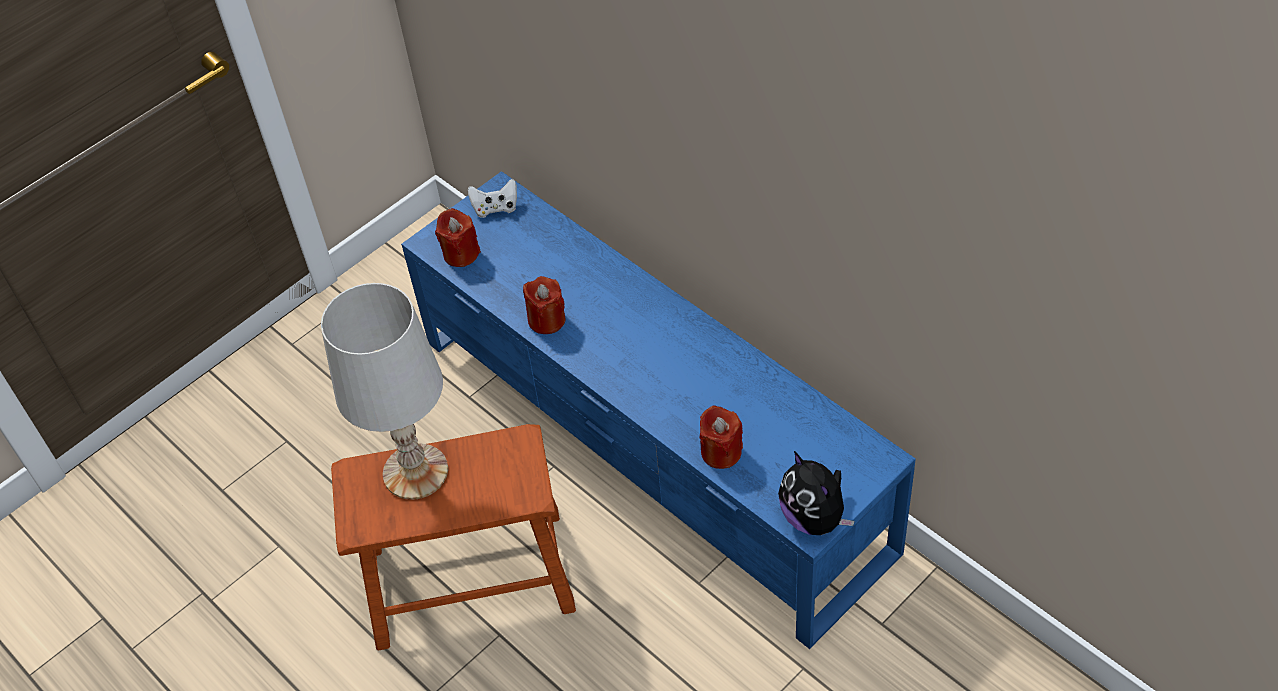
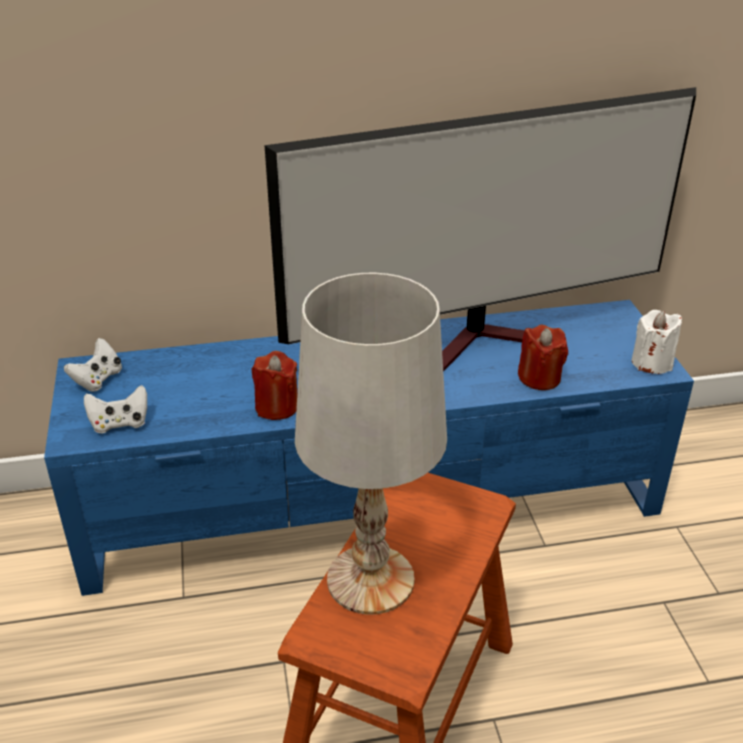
camera: 60 degrees left, 15 degrees down
(461, 254) = (120, 423): red candle -> white game controller
(744, 395) = (489, 343): none -> television
(814, 517) = (652, 363): plush toy -> white candle

